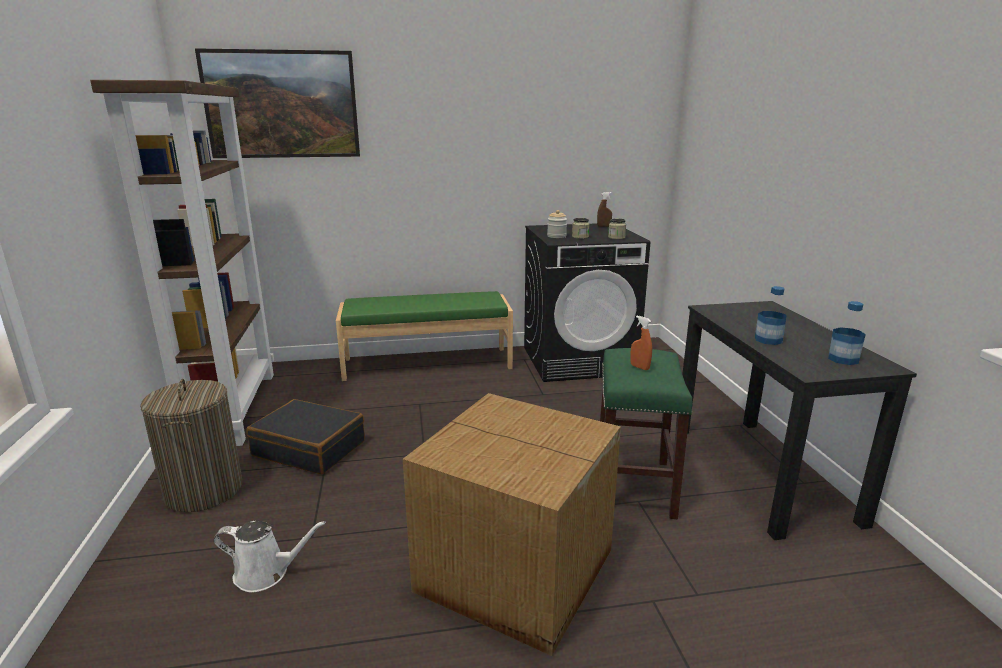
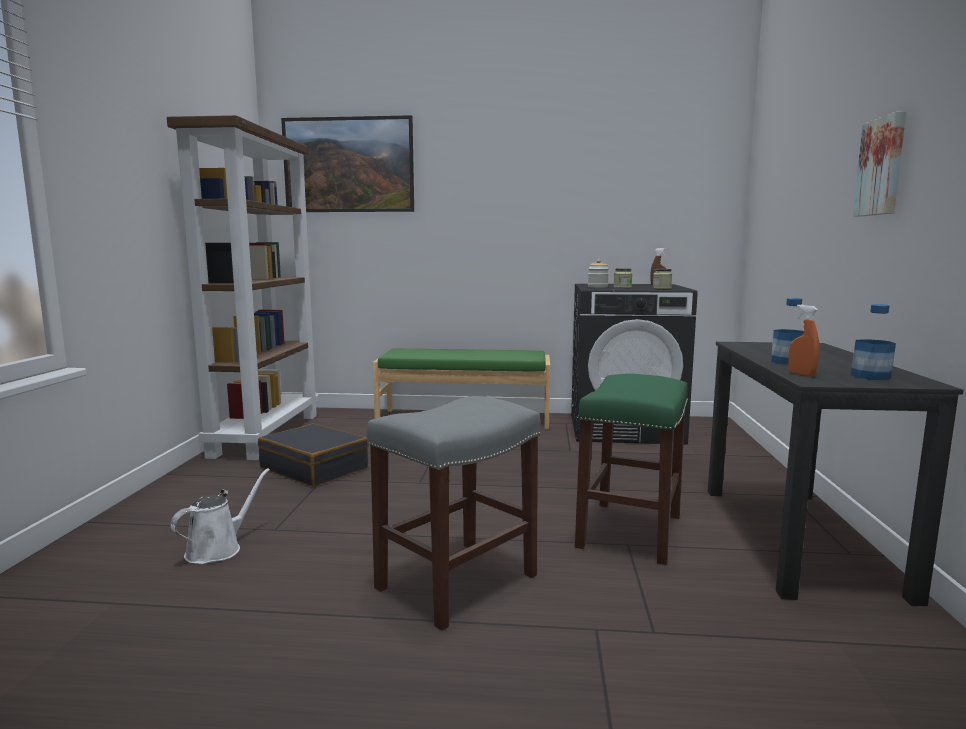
camera: 15 degrees right, 10 degrees down
(204, 490) = (205, 486): laundry basket -> none
(266, 573) = (218, 549): white watering can -> white watering can turned 75 degrees counterclockwise
(516, 572) = (456, 583): cardboard box -> grey stool
(639, 367) = (631, 386): orange spray bottle -> orange spray bottle (801, 374)
(840, 161) = (882, 167): none -> picture

